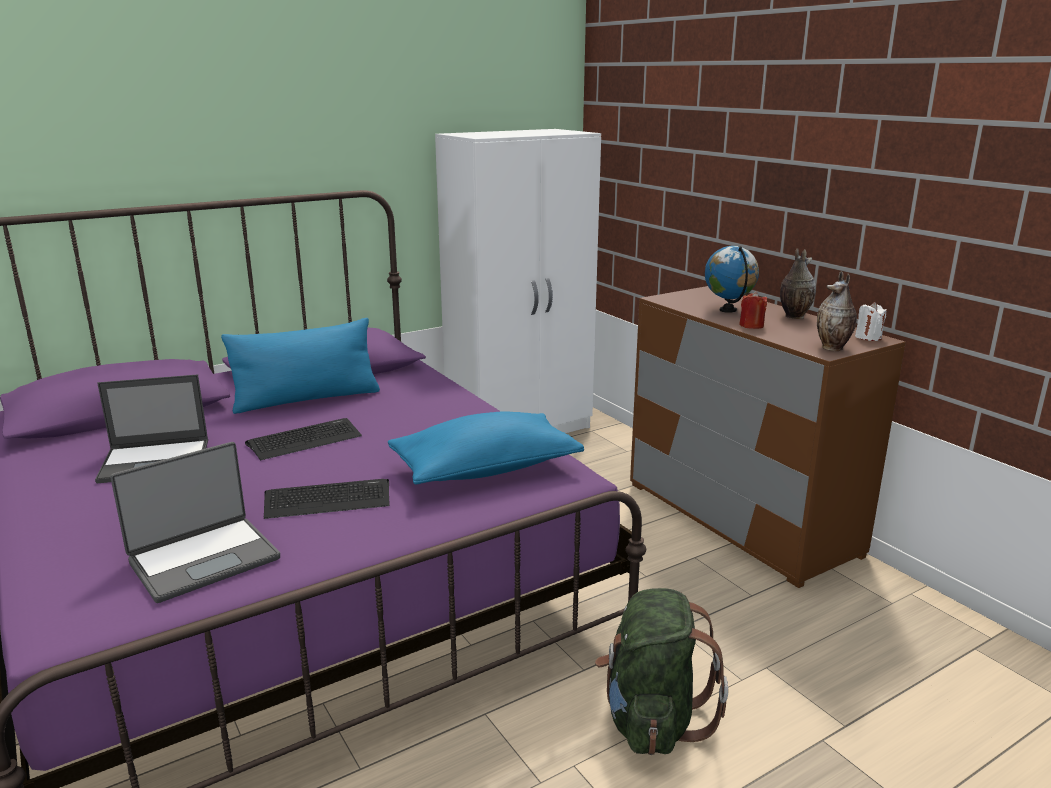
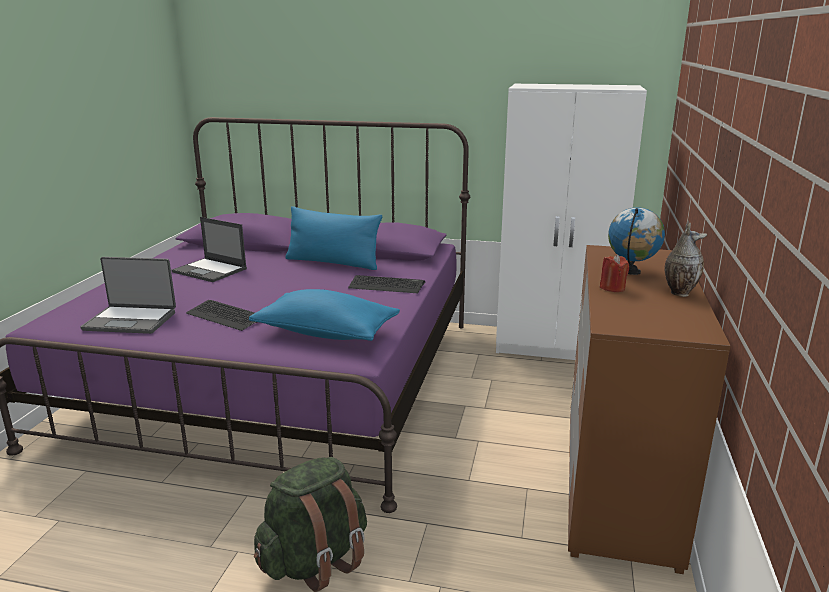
camera: 45 degrees right, 0 degrees up
(305, 440) = (284, 283): keyboard -> keyboard (386, 285)
(833, 348) = (629, 325): vase -> none
(868, 337) = (697, 329): white candle -> none

